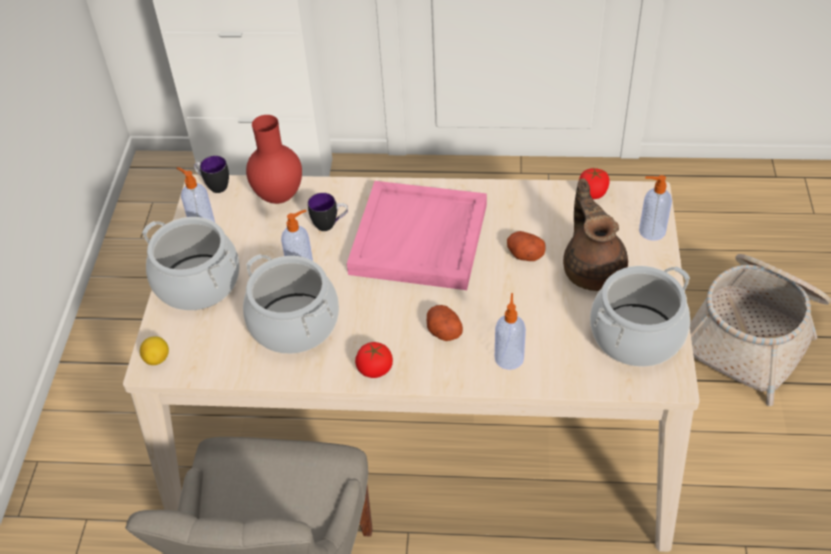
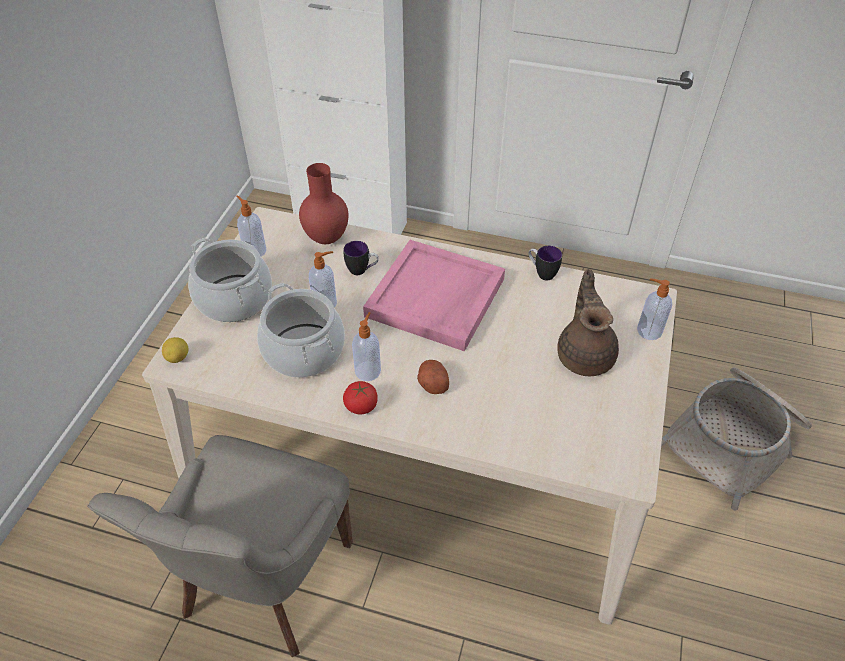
camera: 10 degrees right, 0 degrees up
(214, 186) = (276, 220): mug -> mug (541, 273)
(509, 357) = (485, 421): soap dispenser -> soap dispenser (368, 370)
(524, 254) = (525, 329): potato -> none
(592, 193) = (602, 286): tomato -> none
(637, 335) = (610, 425): cooking pot -> none

